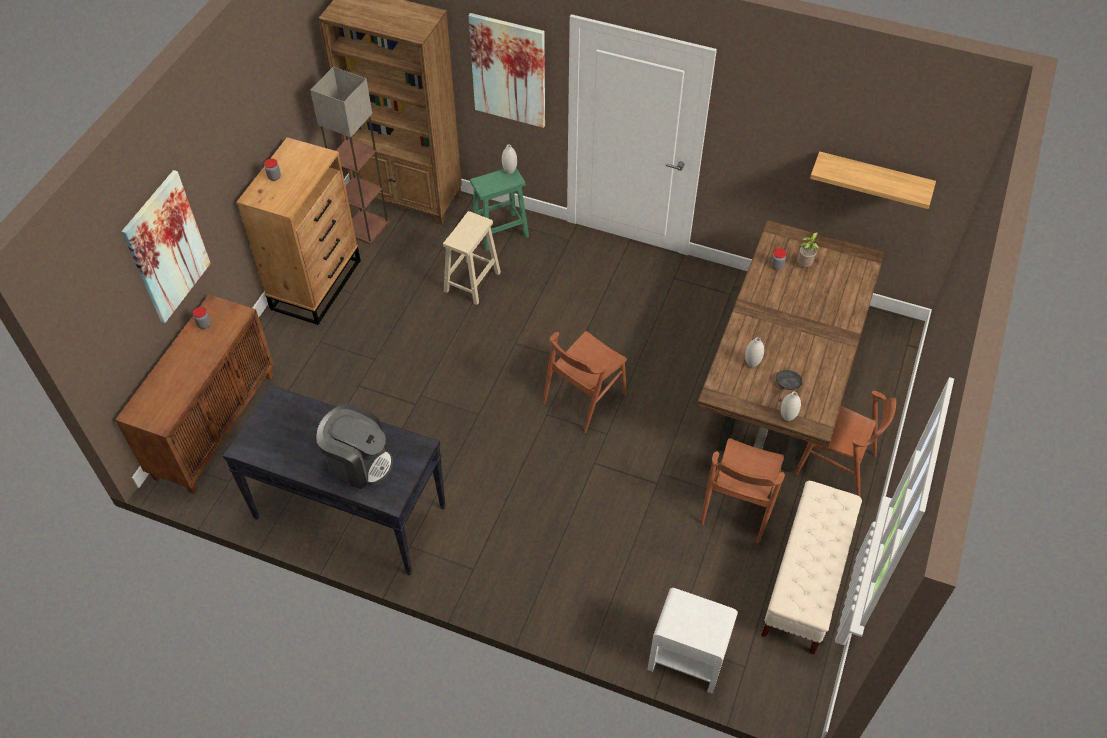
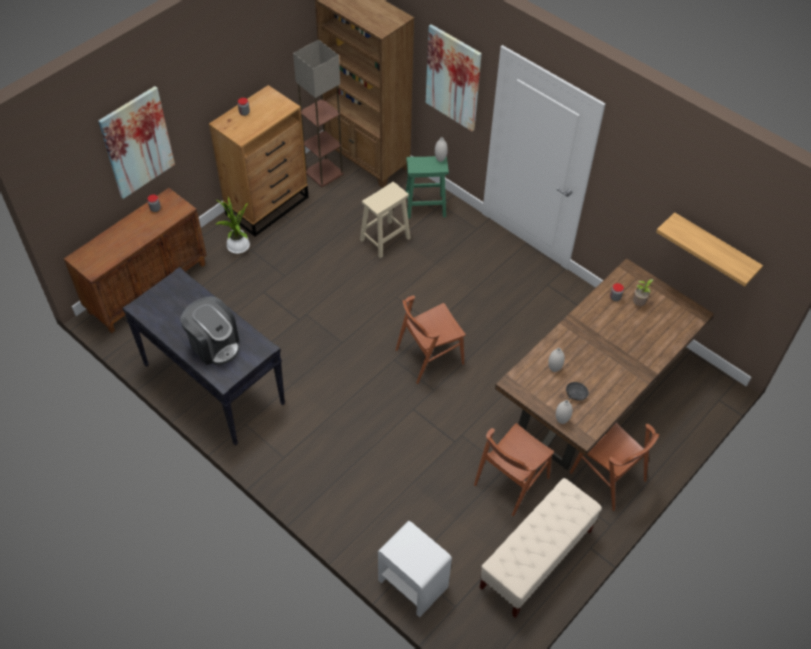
camera: 20 degrees right, 0 degrees up
(303, 344) = (238, 247): none -> potted plant

